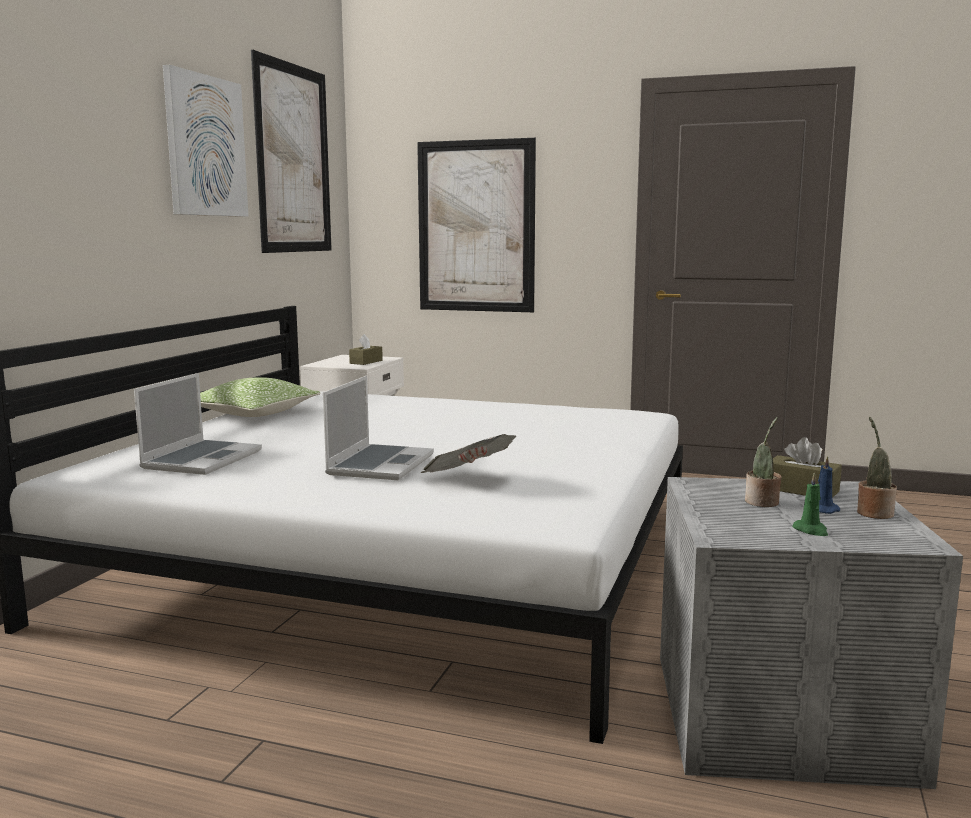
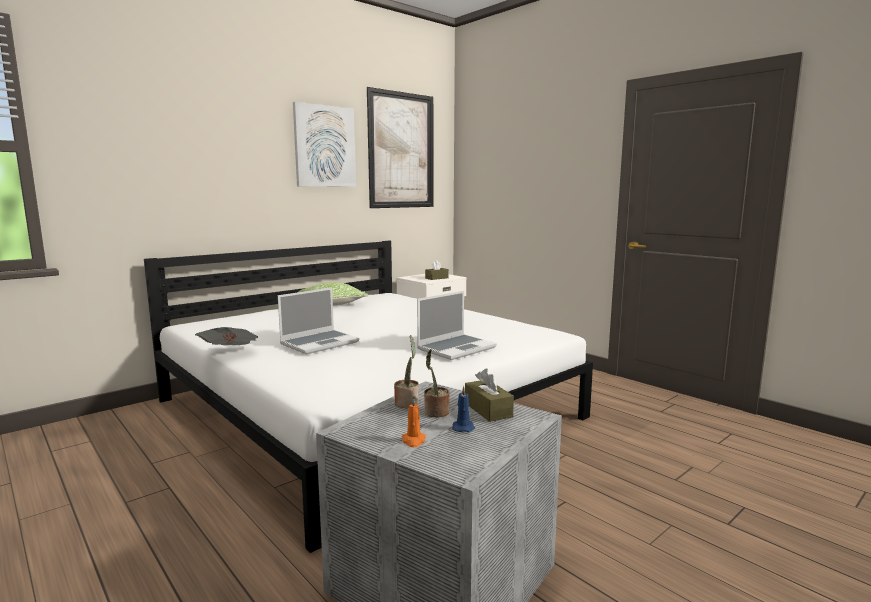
camera: 30 degrees right, 0 degrees up
(202, 459) = (251, 326): laptop -> laptop (456, 348)
(467, 480) = (342, 361): newspaper -> newspaper (230, 353)
(476, 227) = (519, 192): picture -> none
(811, 530) = (413, 441): green candle -> orange candle
(873, 512) = (494, 439): potted plant -> potted plant (407, 403)

